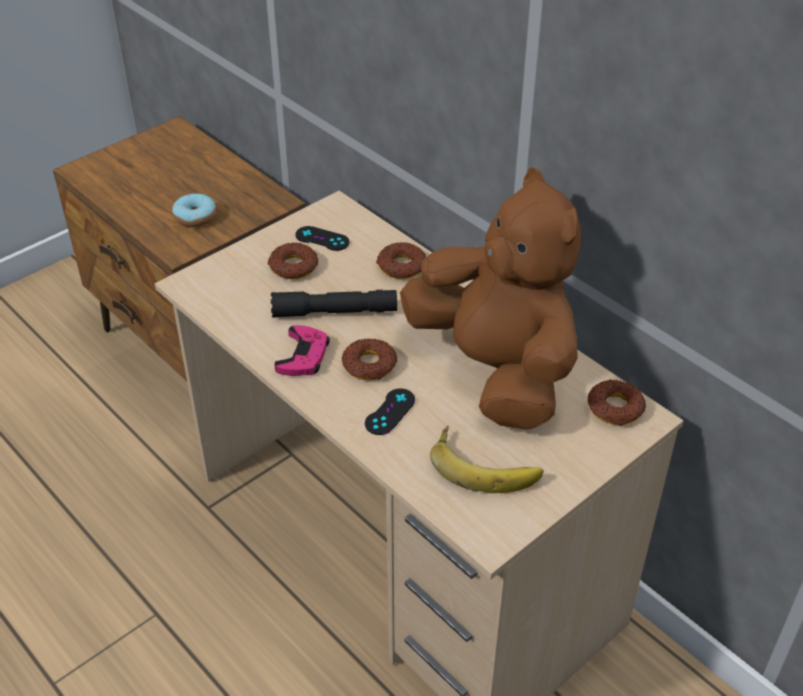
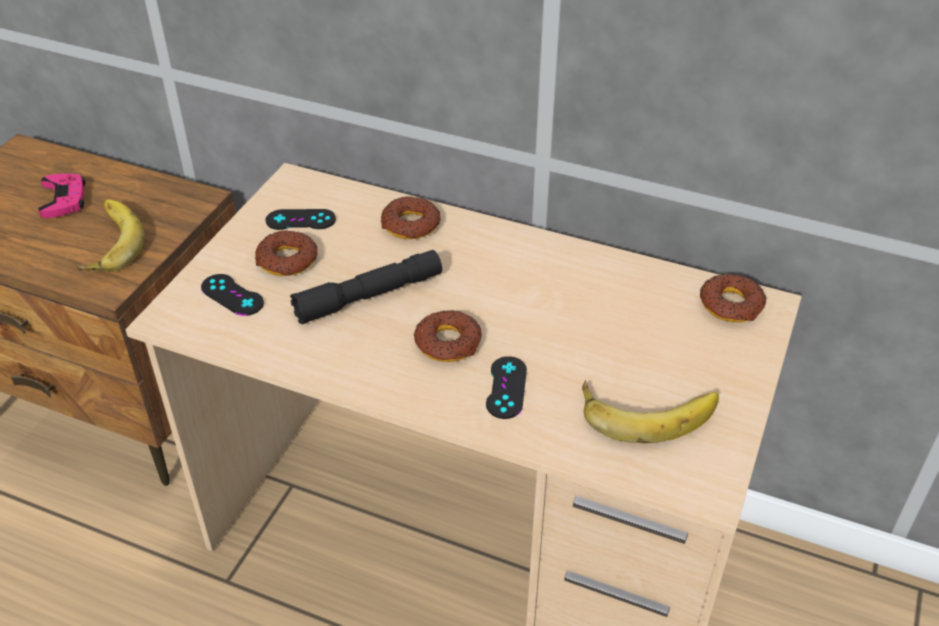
camera: 25 degrees left, 0 degrees up
(195, 217) = (108, 242): donut -> banana
(239, 281) = (232, 295): none -> black game controller
(303, 356) = (366, 357): pink game controller -> pink game controller (64, 199)
(495, 370) = (587, 305): brown plush toy -> none

